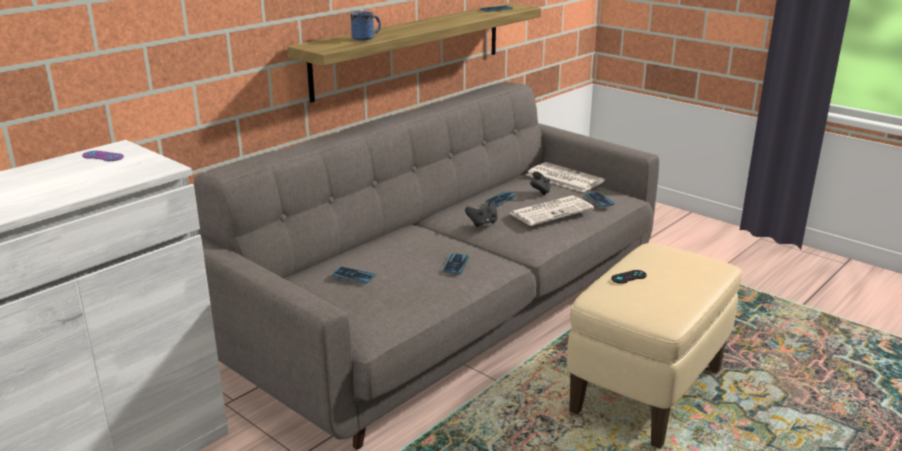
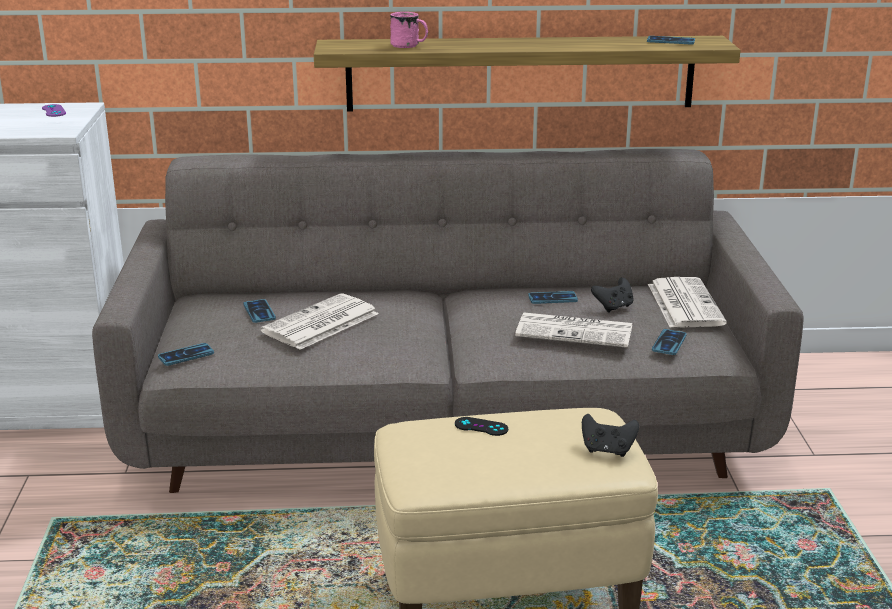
camera: 45 degrees right, 0 degrees up
(367, 38) = (409, 46): blue mug -> pink mug
(410, 266) = (320, 324): none -> newspaper
(455, 264) = (363, 341): phone -> phone (186, 355)
(482, 223) = (480, 315): black game controller -> black game controller (607, 450)

